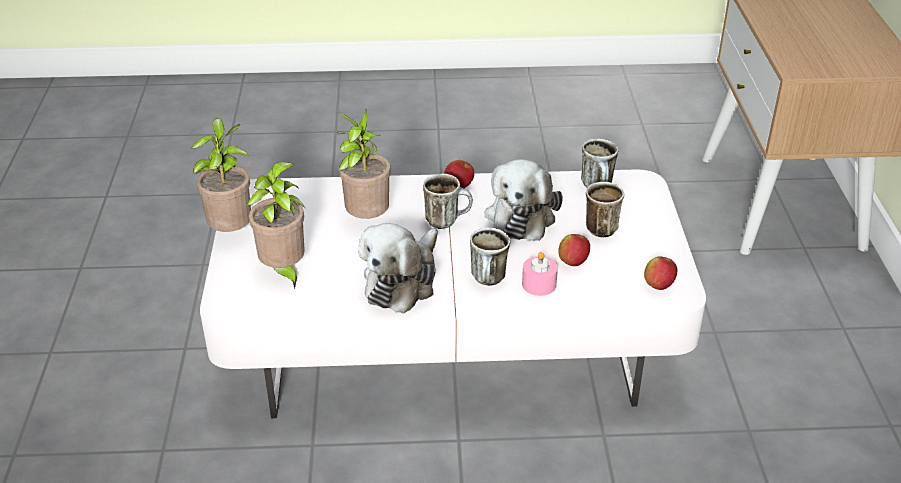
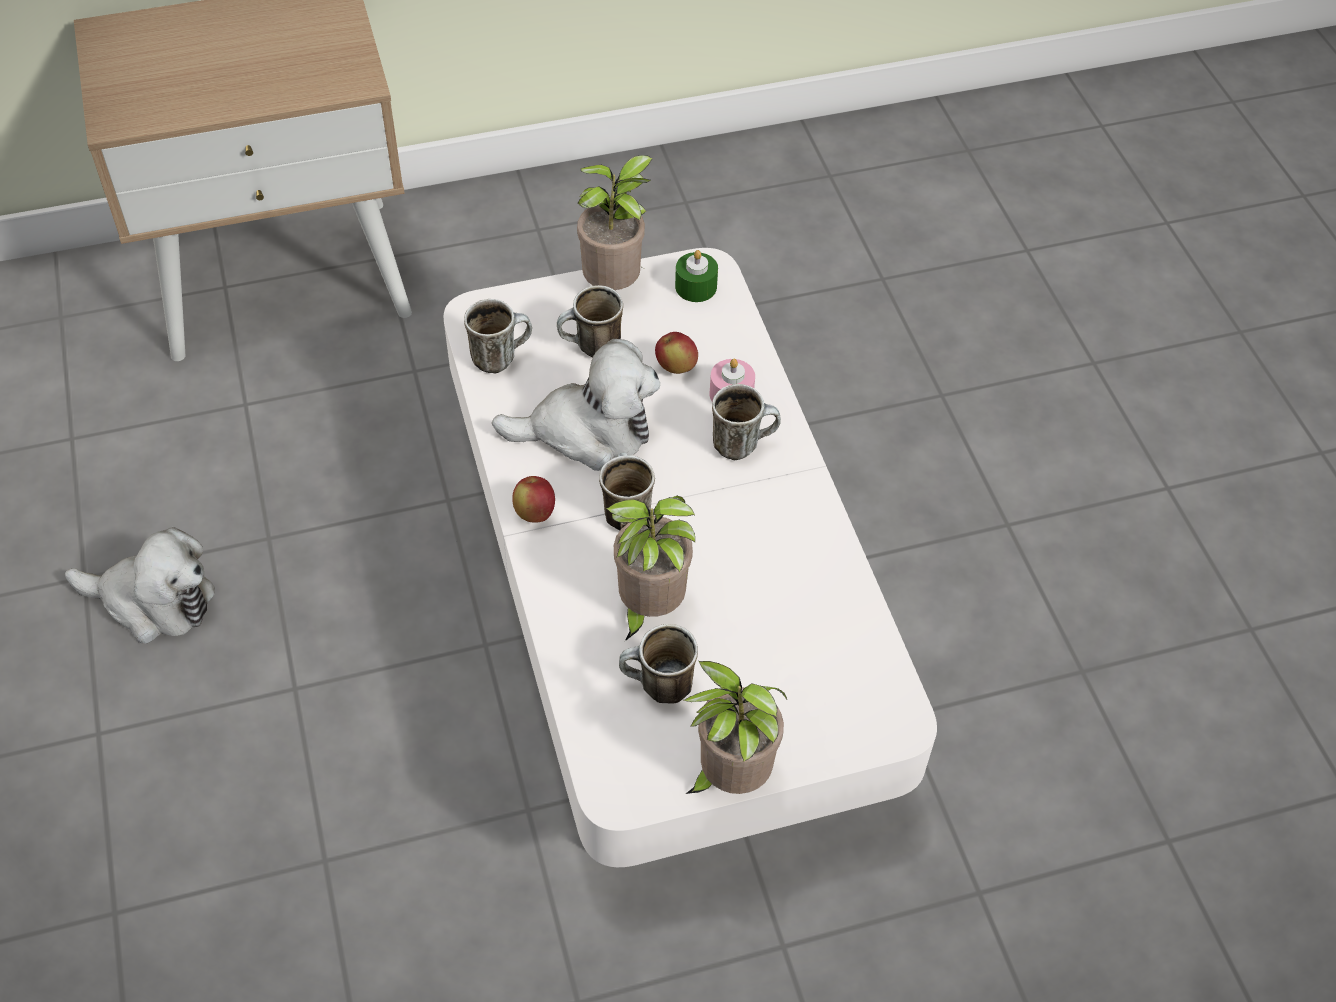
camera: 105 degrees left, 15 degrees up
(283, 271) = (799, 678): potted plant -> potted plant (615, 286)
(307, 215) = (657, 688): none -> mug
(402, 281) = (772, 534): plush toy -> plush toy (153, 601)
(658, 285) = (696, 287): apple -> green candle

